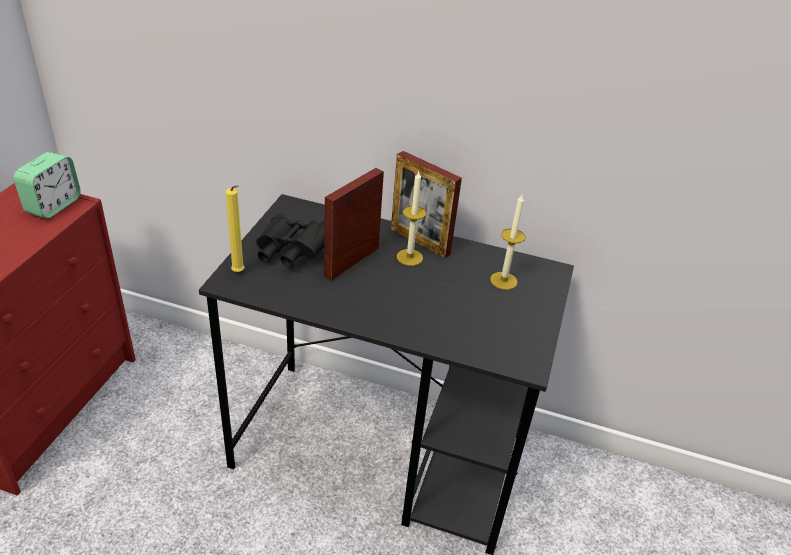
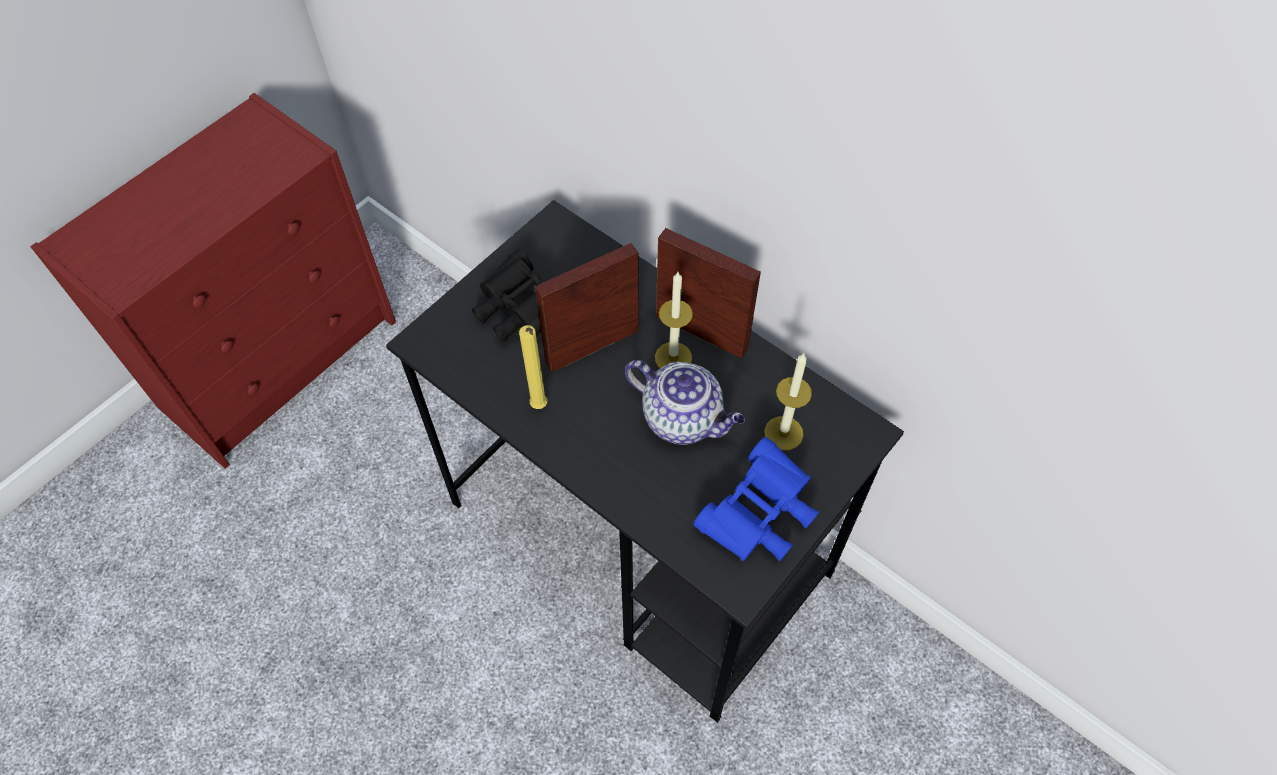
camera: 25 degrees right, 20 degrees up
(53, 205) = (278, 151): alarm clock -> none
(239, 273) = (443, 330): yellow candle -> yellow candle (540, 407)
(420, 241) = (701, 332): picture frame -> picture frame turned 150 degrees clockwise
(436, 286) = (684, 419): none -> teapot
(516, 326) = (758, 516): none -> blue binoculars

